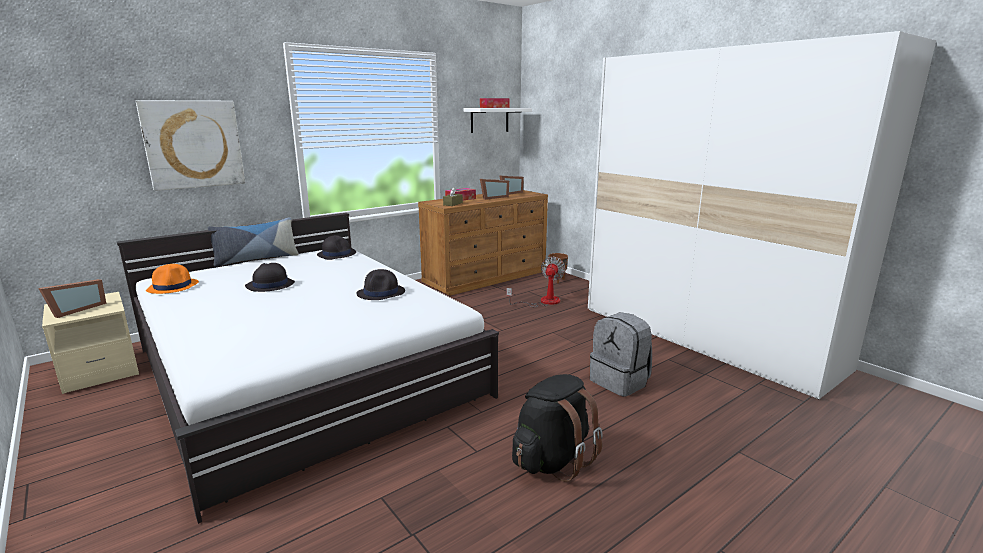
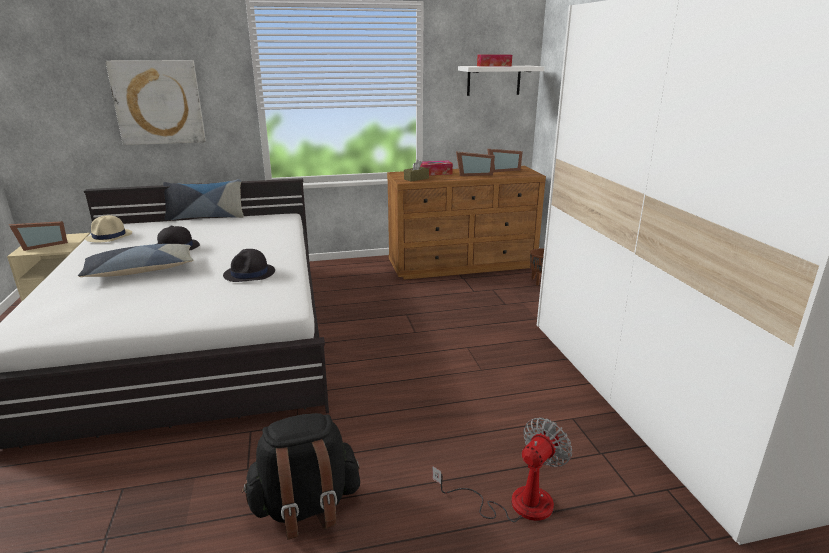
camera: 25 degrees right, 5 degrees up
(173, 287) = (109, 236): orange hat -> beige hat
(265, 307) = (140, 270): none -> pillow
(337, 254) = (274, 221): black hat -> none
(543, 302) = (495, 306): fan -> fan (515, 503)
(620, 381) = (480, 432): grey backpack -> none

